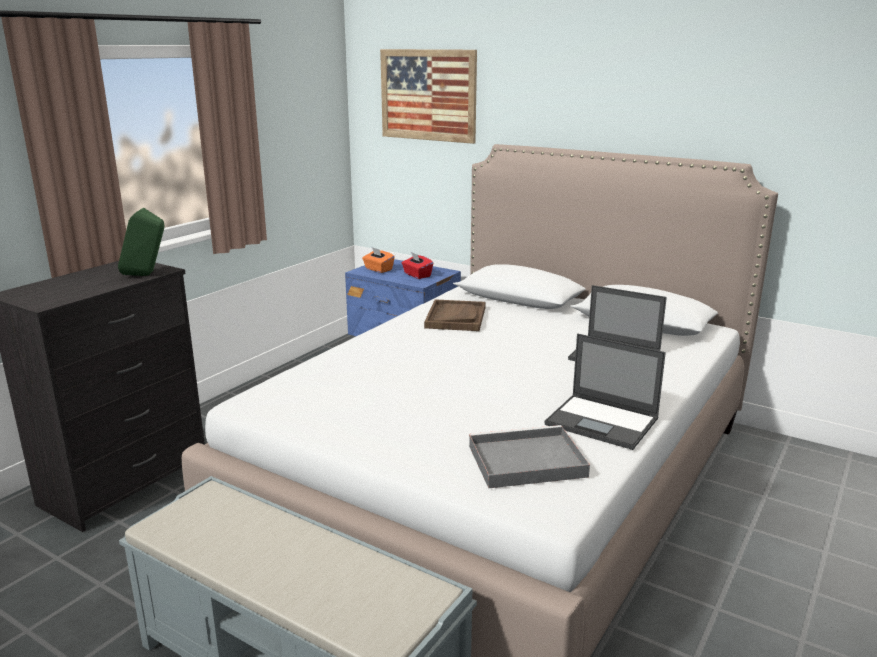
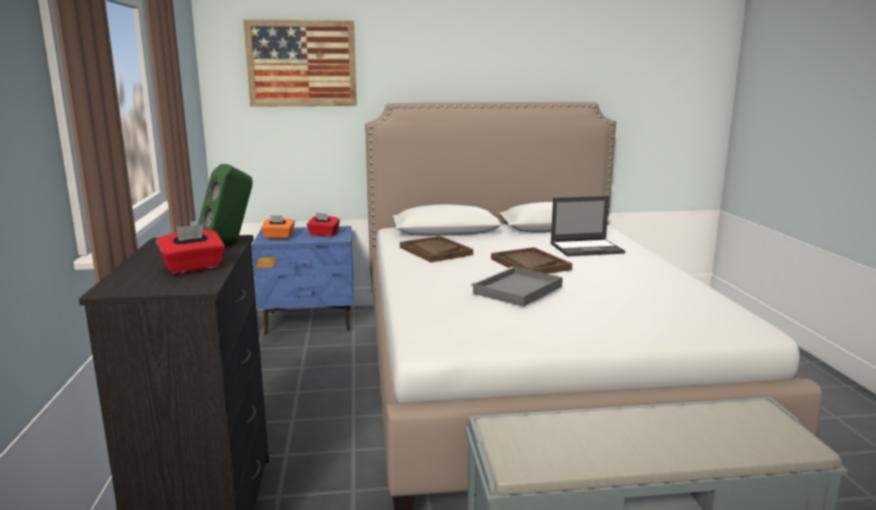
camera: 40 degrees left, 5 degrees down
(79, 289) = (193, 268): none -> red tissue box
(504, 357) = (530, 264): none -> brown tray
(524, 461) = (686, 311): grey tray -> grey tray (517, 290)
(603, 422) = (667, 280): laptop -> none

